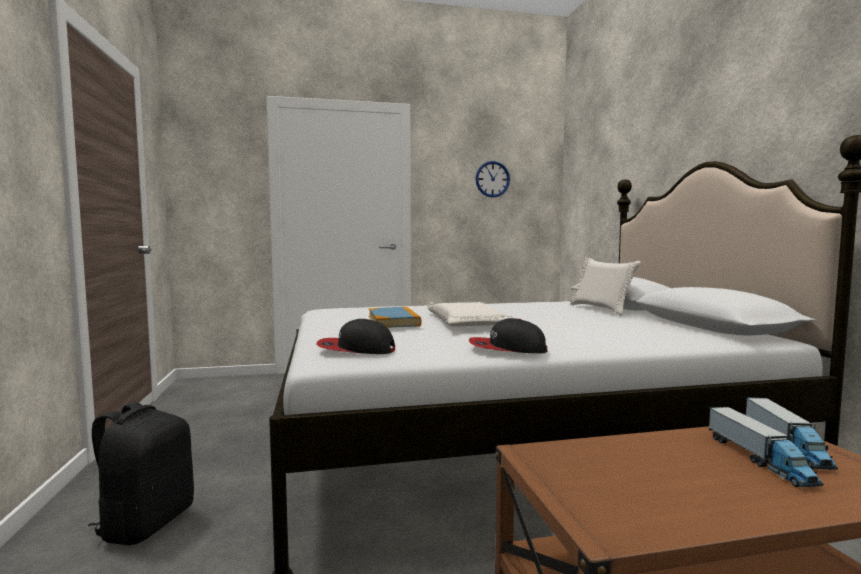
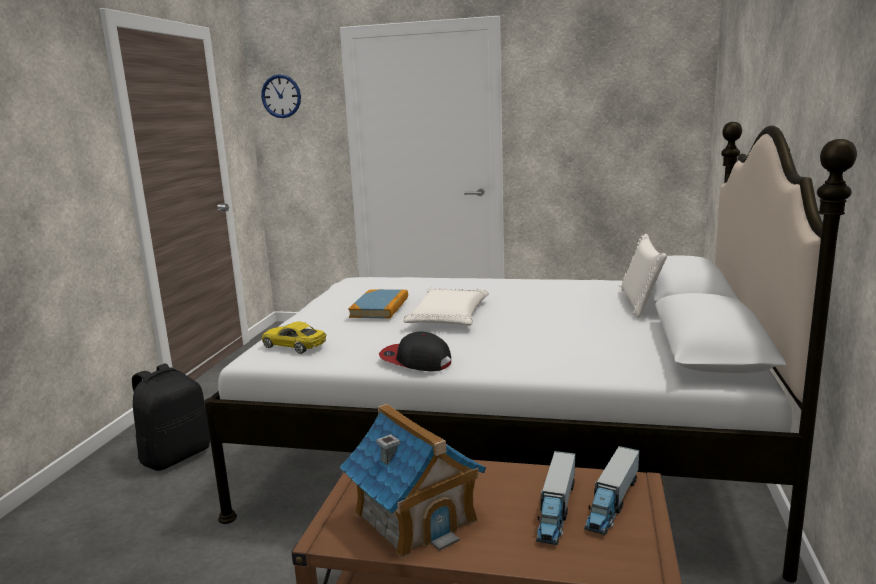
camera: 25 degrees right, 10 degrees up
(356, 349) = (294, 346): cap -> yellow toy car
(492, 179) = (609, 103): wall clock -> wall clock (281, 96)
(657, 491) = (415, 516): none -> toy house

